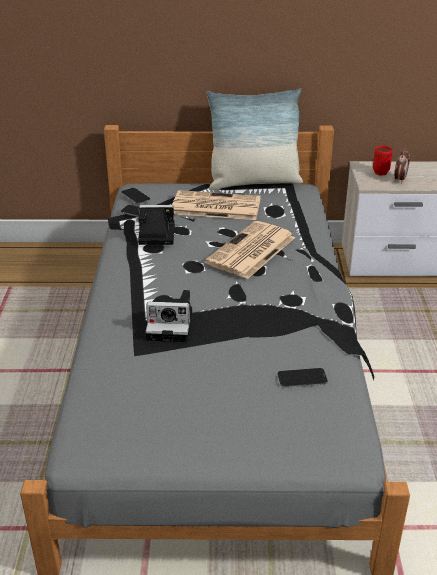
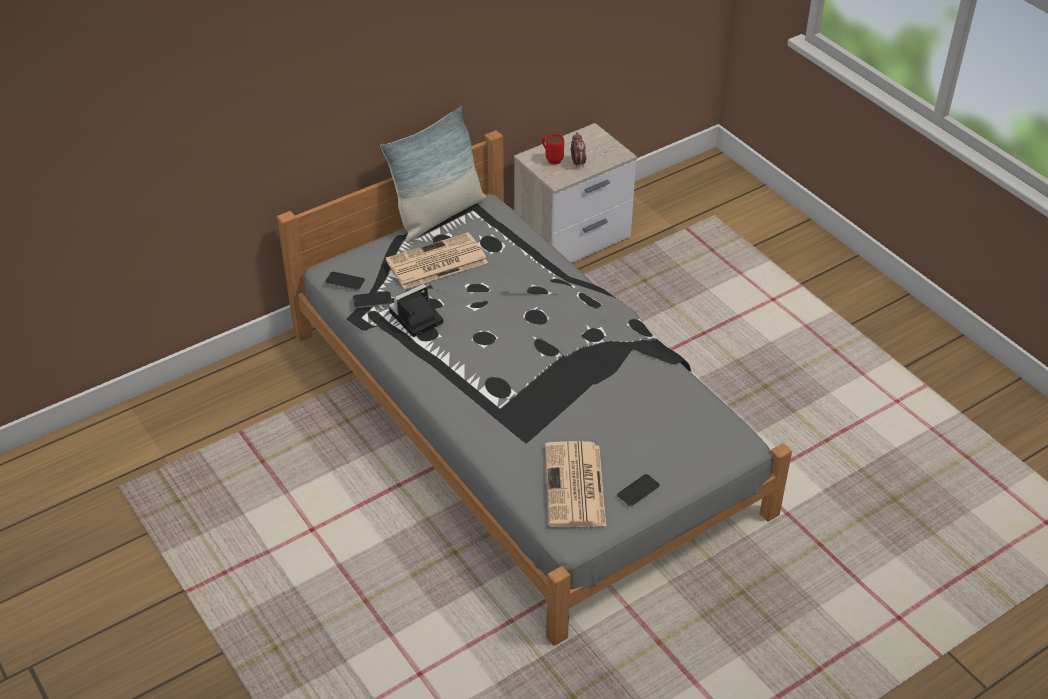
camera: 35 degrees left, 10 degrees up
(172, 325) = (526, 402): camera -> none
(251, 251) = (518, 300): newspaper -> newspaper (575, 486)
(302, 379) = (663, 401): phone -> phone (638, 491)

